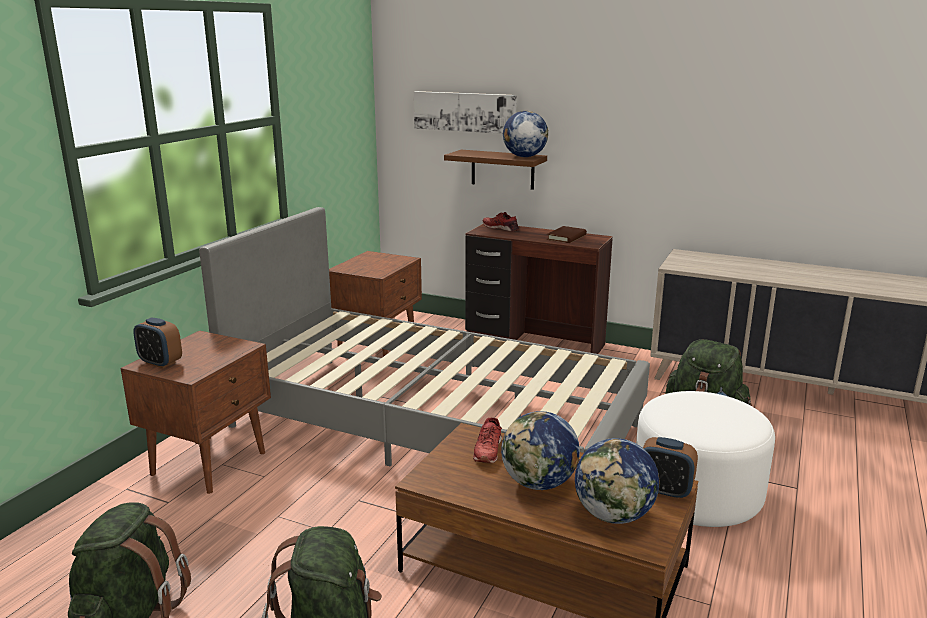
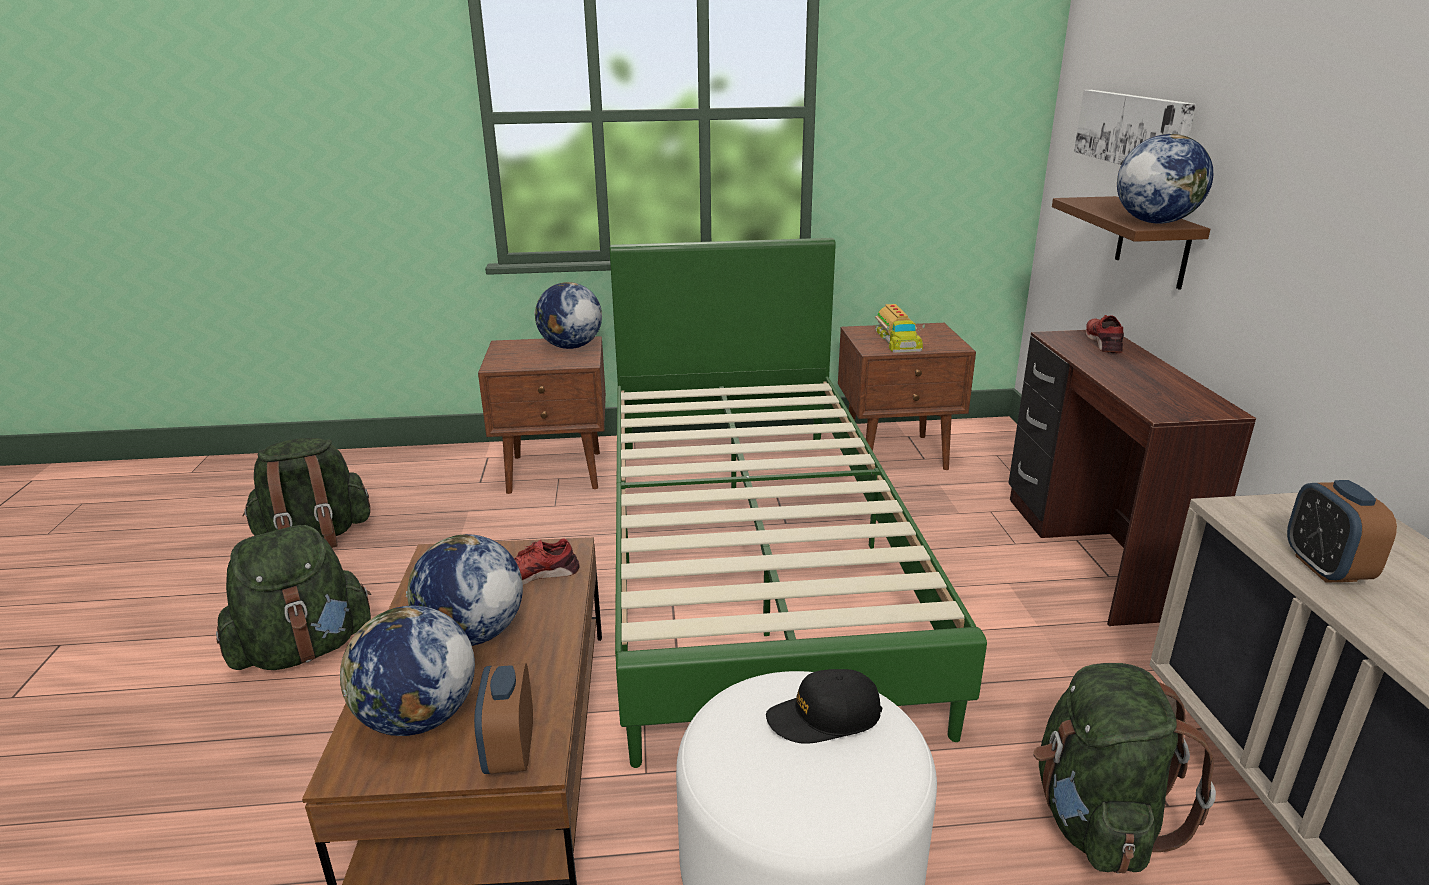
camera: 60 degrees right, 5 degrees up
(160, 363) = (513, 348): alarm clock -> alarm clock (1325, 568)
(202, 344) = (570, 347): none -> globe
(374, 266) = (895, 340): none -> toy truck
(432, 425) = (751, 558): grey bed -> green bed
(566, 237) = (1160, 388): brown book -> none
(692, 405) = (824, 717): none -> black cap

